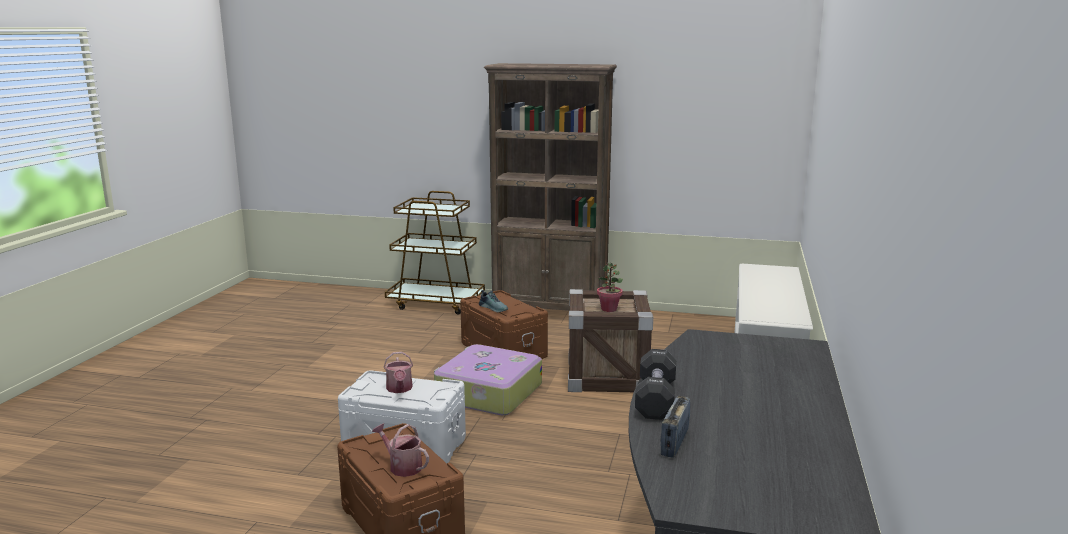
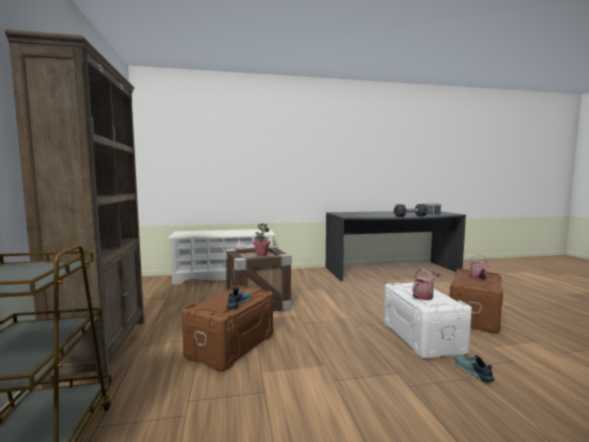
camera: 115 degrees left, 10 degrees down
(322, 439) = (472, 372): none -> shoe
(487, 393) = (319, 331): suitcase -> none

